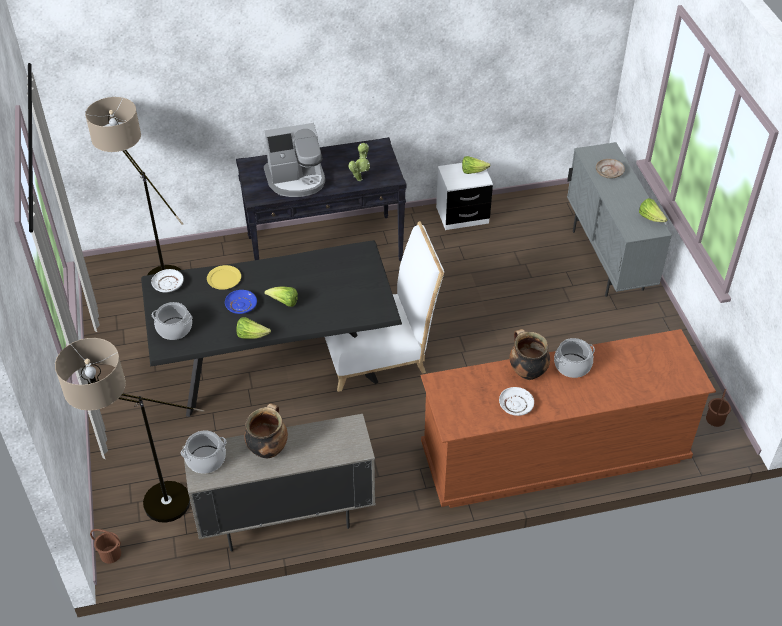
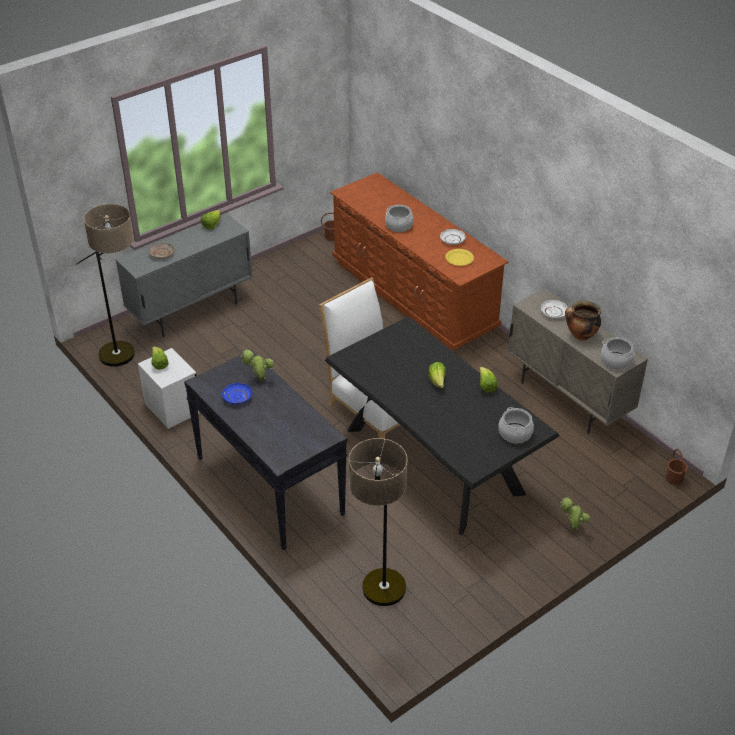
camera: 115 degrees left, 5 degrees down
(122, 432) = (572, 527): none -> potted plant
(148, 509) = (623, 476): floor lamp -> floor lamp (126, 361)
(168, 284) = (470, 460): white plate -> white plate (553, 312)
(224, 278) = (437, 428): yellow plate -> yellow plate (459, 258)
(241, 305) = (459, 405): blue plate -> blue plate (237, 397)
(296, 179) = (285, 419): coffee machine -> none
(526, 372) = (419, 242): cooking pot -> none

